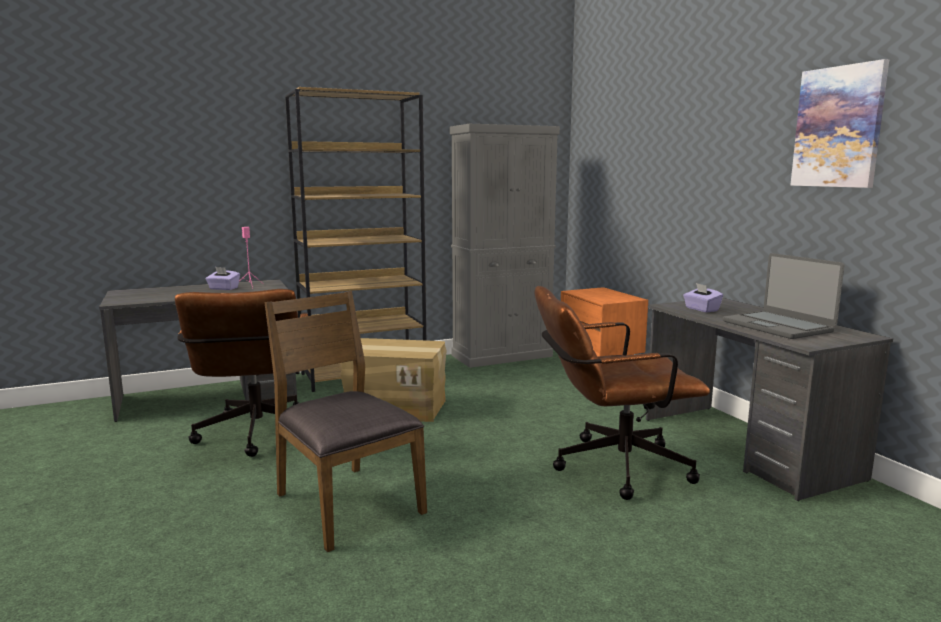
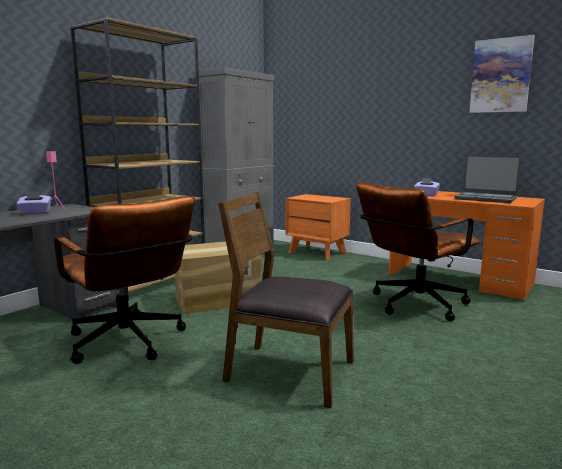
camera: 30 degrees left, 0 degrees up
(745, 447) = (459, 280): grey desk -> orange desk

